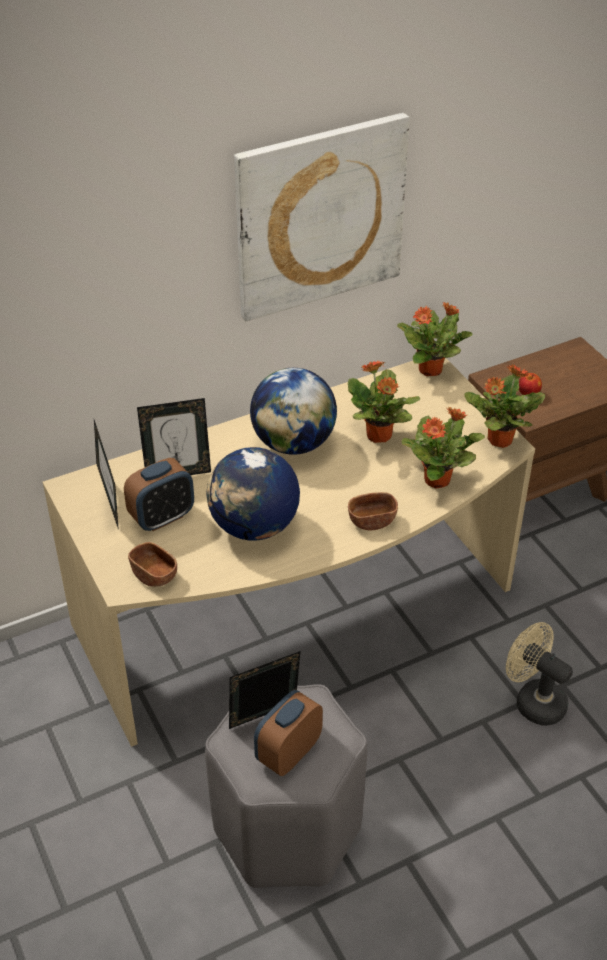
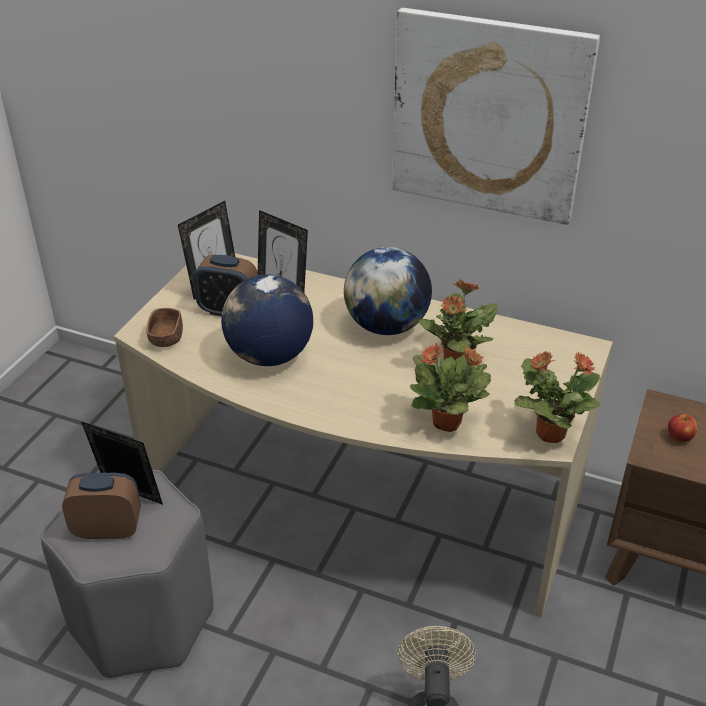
camera: 50 degrees right, 5 degrees down
(372, 521) = (350, 412): brown bowl -> none
(431, 369) = (581, 348): potted plant -> none

